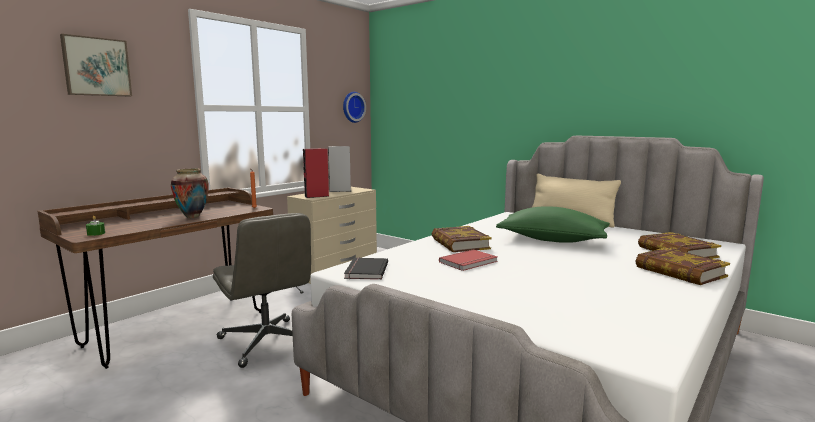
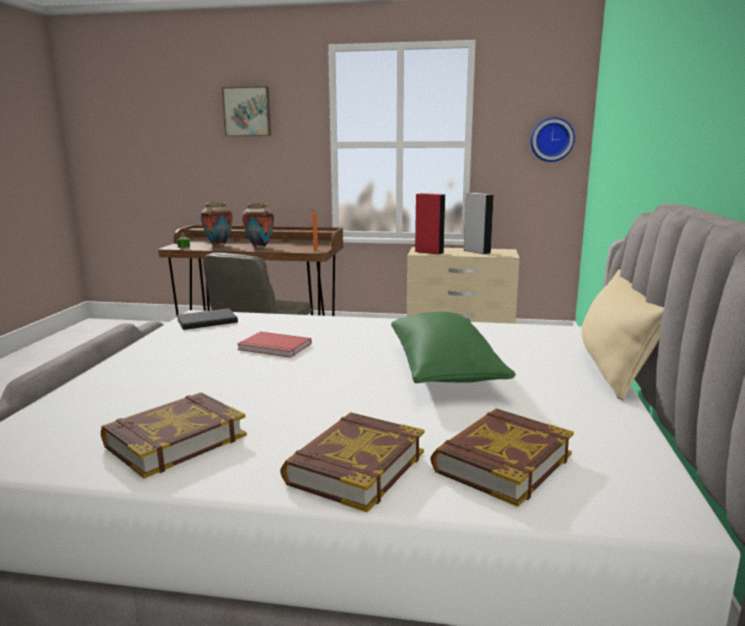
camera: 60 degrees right, 5 degrees up
(137, 224) = (218, 245): none -> vase
(459, 244) = (350, 333): book -> book (175, 440)

